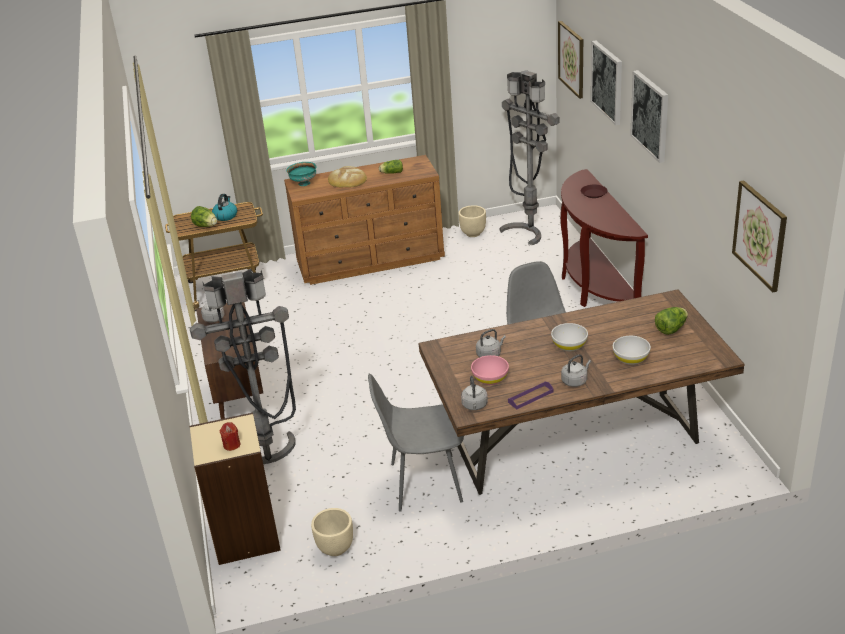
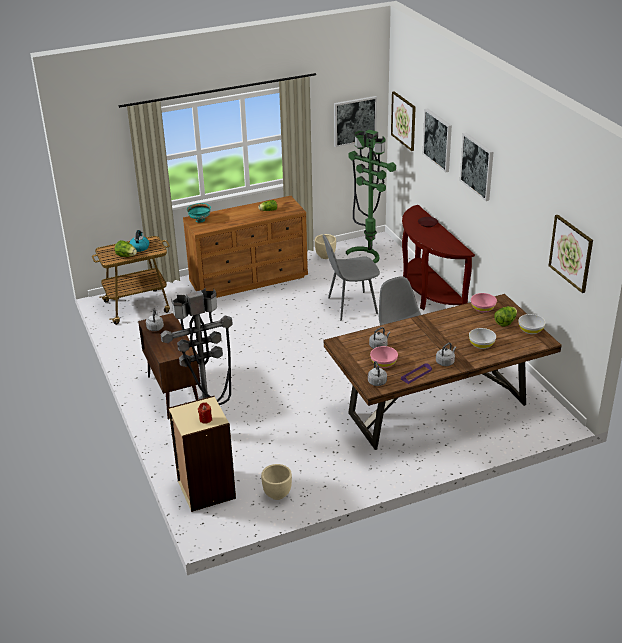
camera: 10 degrees left, 0 degrees up
(347, 180) = (234, 217): bread -> none
(423, 483) = (331, 444): grey chair -> grey chair (351, 306)
(510, 60) = (354, 121): none -> picture
(528, 230) = (368, 252): grey floor lamp -> green floor lamp
(569, 345) = (435, 337): white bowl -> white bowl (531, 330)
(643, 308) = (482, 308): none -> pink bowl

